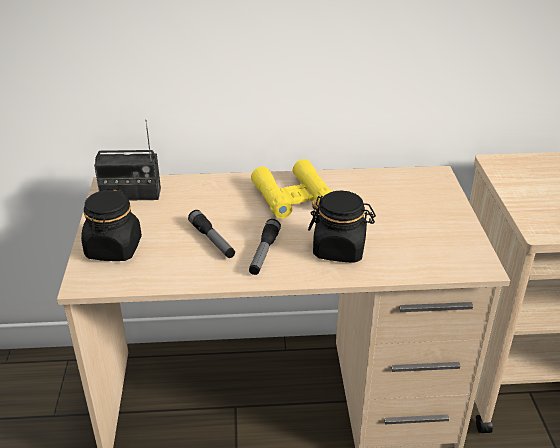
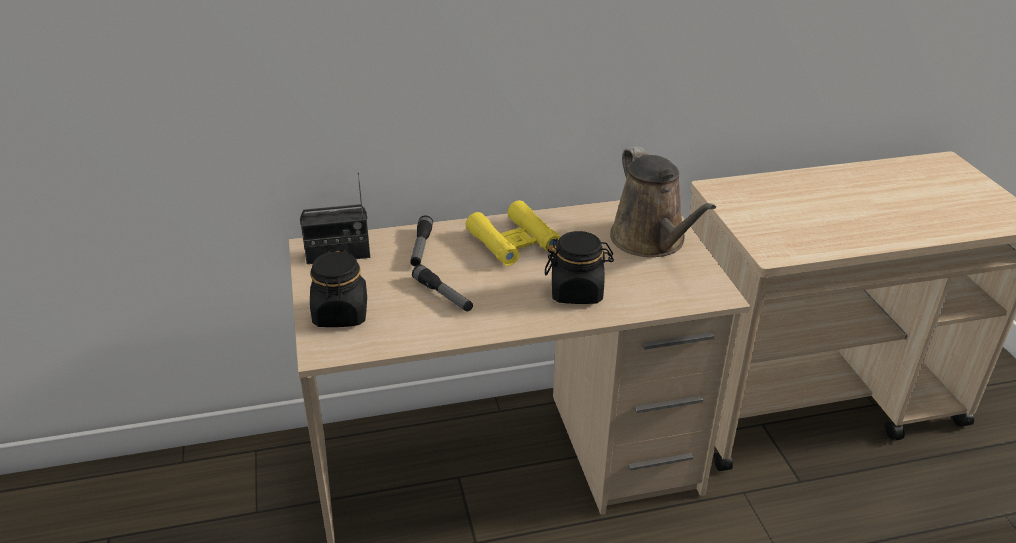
camera: 10 degrees left, 0 degrees up
(264, 253) = (501, 303): flashlight -> flashlight (421, 247)
(424, 208) = (651, 241): none -> brown watering can

